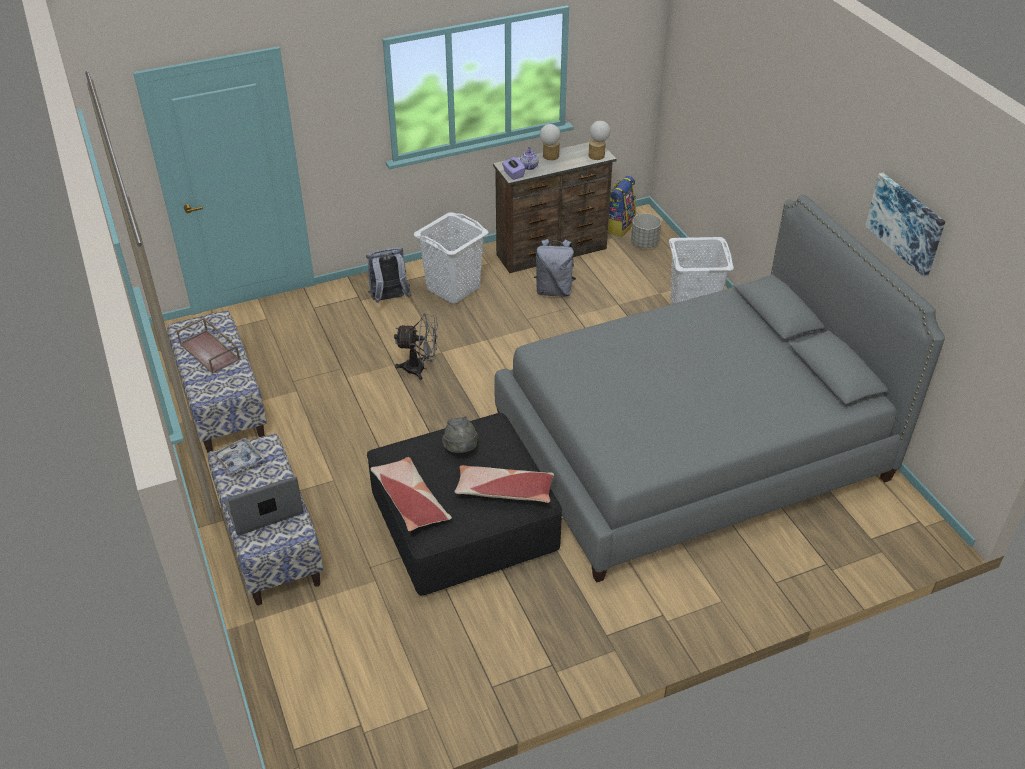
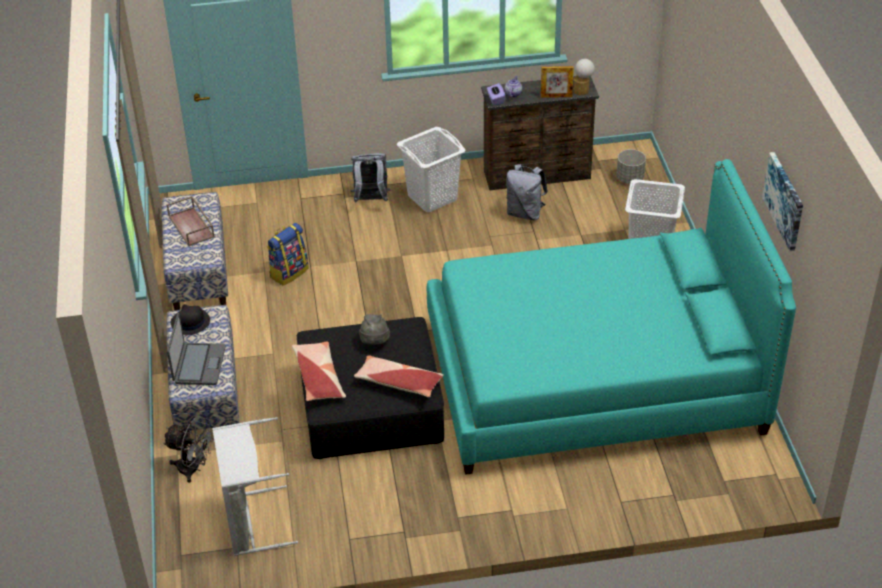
camera: 15 degrees right, 0 degrees up
(239, 460) = (190, 322): tray -> black hat
(264, 509) = (199, 365): laptop -> laptop turned 105 degrees clockwise
(367, 689) = (250, 522): none -> grey laundry basket
(420, 368) = (377, 268): grey fan -> grey fan (194, 469)
(549, 157) = (536, 86): table lamp -> none
(574, 164) = (556, 96): none -> picture frame
(619, 226) = (612, 157): backpack -> backpack (289, 272)
(691, 449) = (594, 377): grey bed -> turquoise bed

